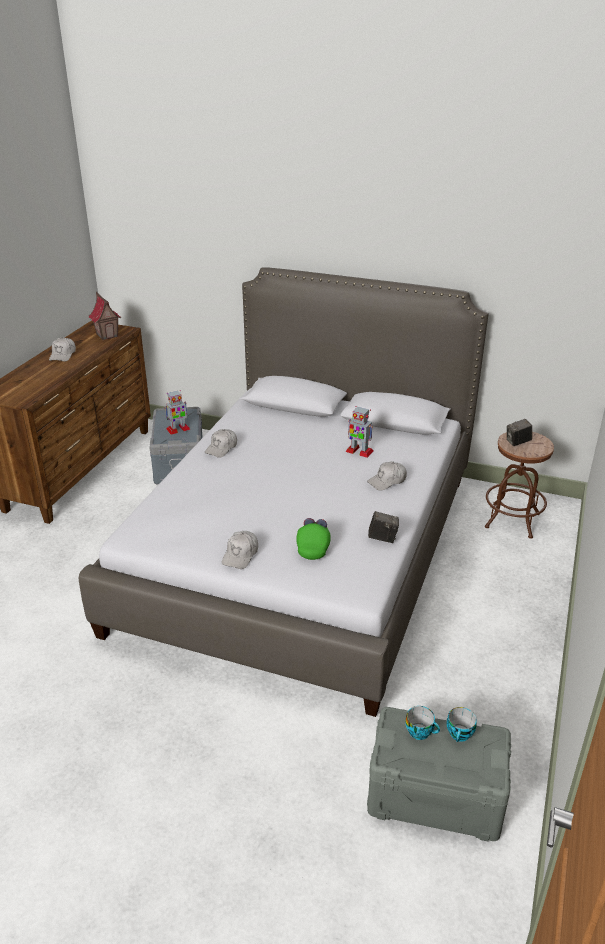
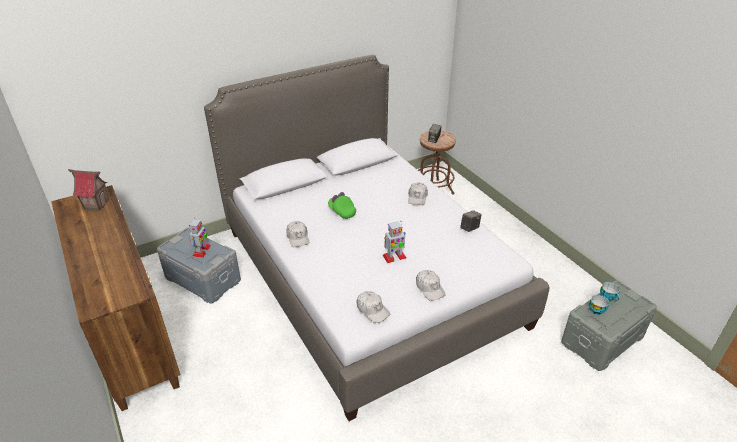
camera: 50 degrees left, 5 degrees up
(63, 355) = (90, 240): white cap -> white cap (372, 310)
(313, 547) = (452, 256): green cap -> green cap (342, 211)
(359, 451) = (374, 190): toy robot -> toy robot (394, 257)

